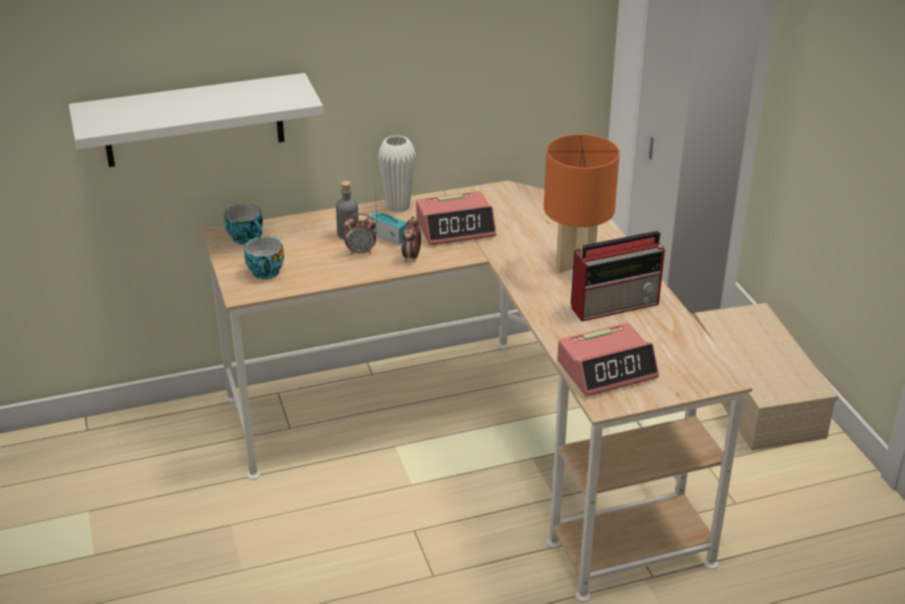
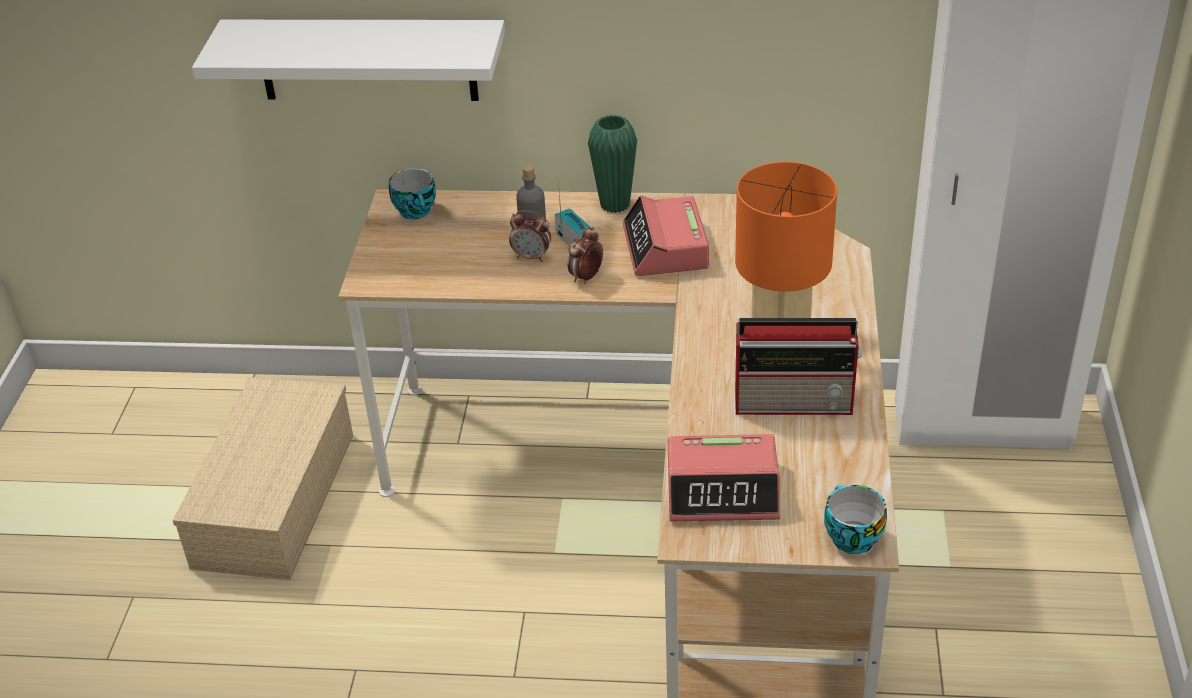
camera: 25 degrees right, 5 degrees up
(263, 271) = (407, 259): cup -> cup (850, 537)
(398, 207) = (615, 205): white vase -> green vase
(456, 228) = (665, 248): alarm clock -> alarm clock turned 75 degrees clockwise
(752, 393) = (1057, 547): beige storage box -> beige storage box (274, 496)

